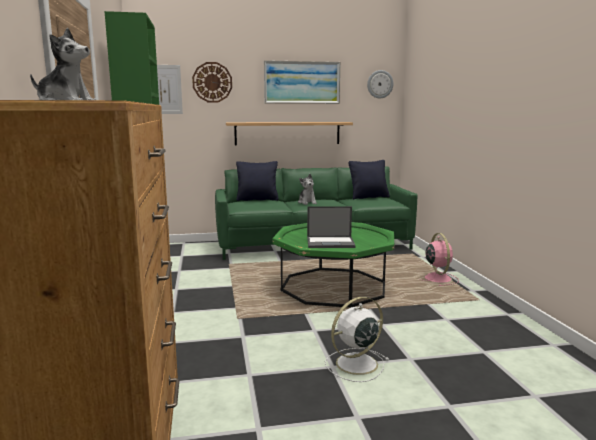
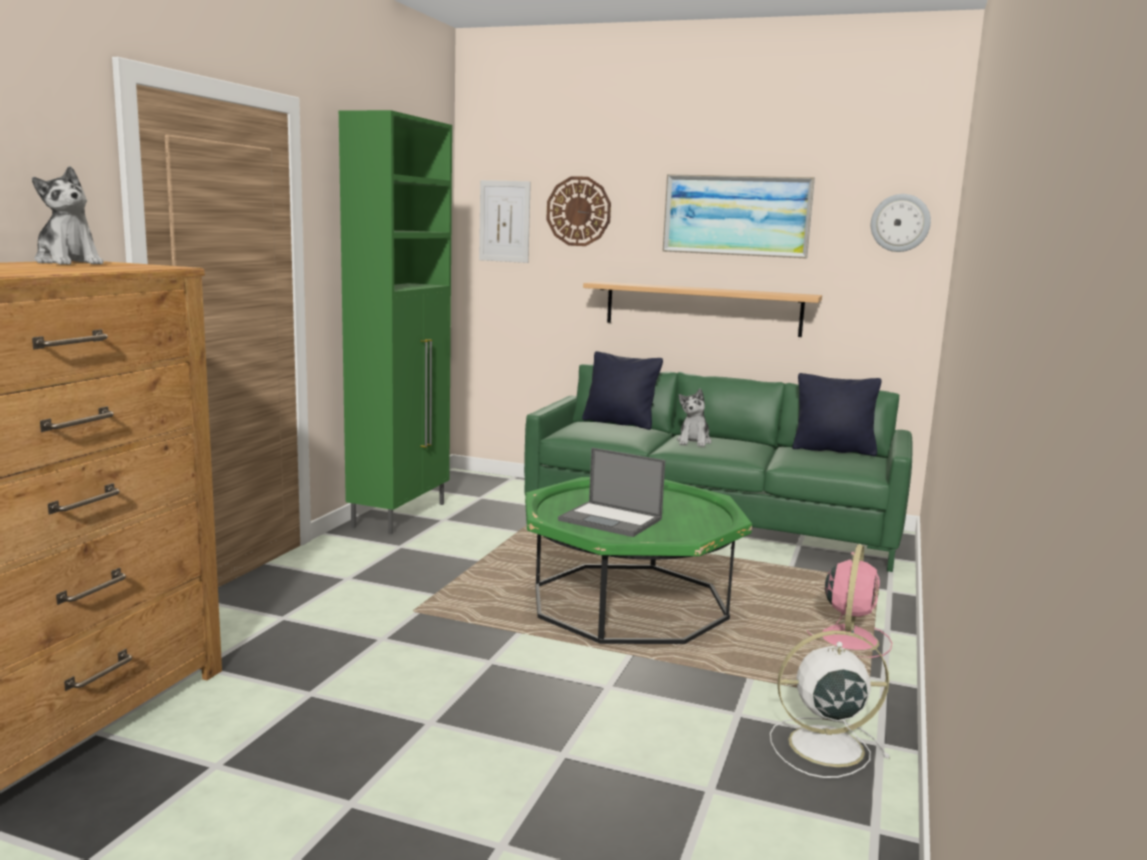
camera: 30 degrees right, 0 degrees up
(355, 364) = (466, 731): white fan -> white fan (822, 746)

